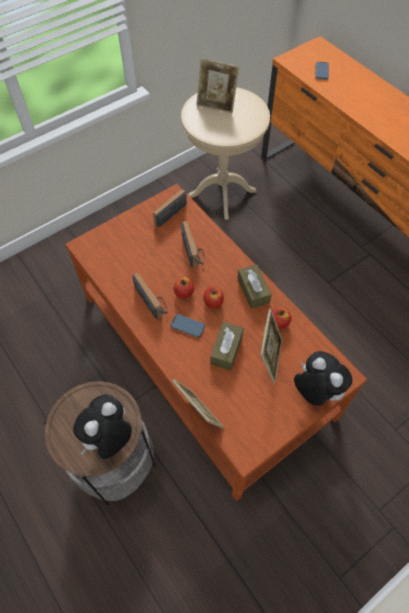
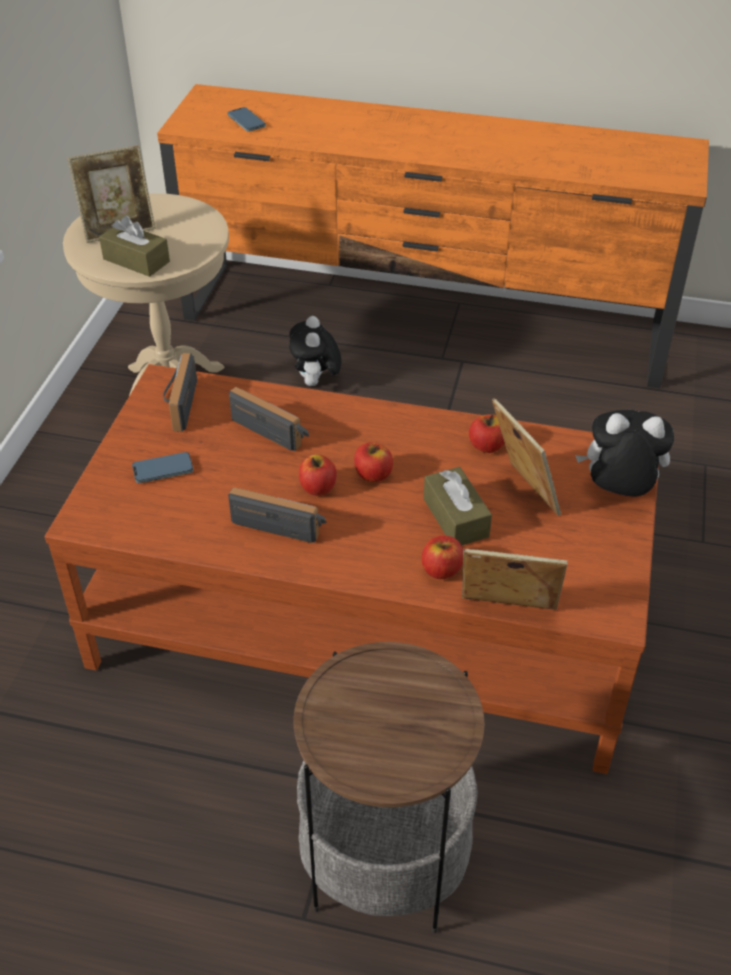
camera: 40 degrees left, 15 degrees down
(109, 438) = (430, 715): plush toy -> plush toy (316, 383)
(187, 326) = (370, 524): phone -> phone (163, 470)
(194, 371) = (441, 569): none -> apple
(253, 291) = (412, 430): brown tissue box -> brown tissue box (136, 260)

